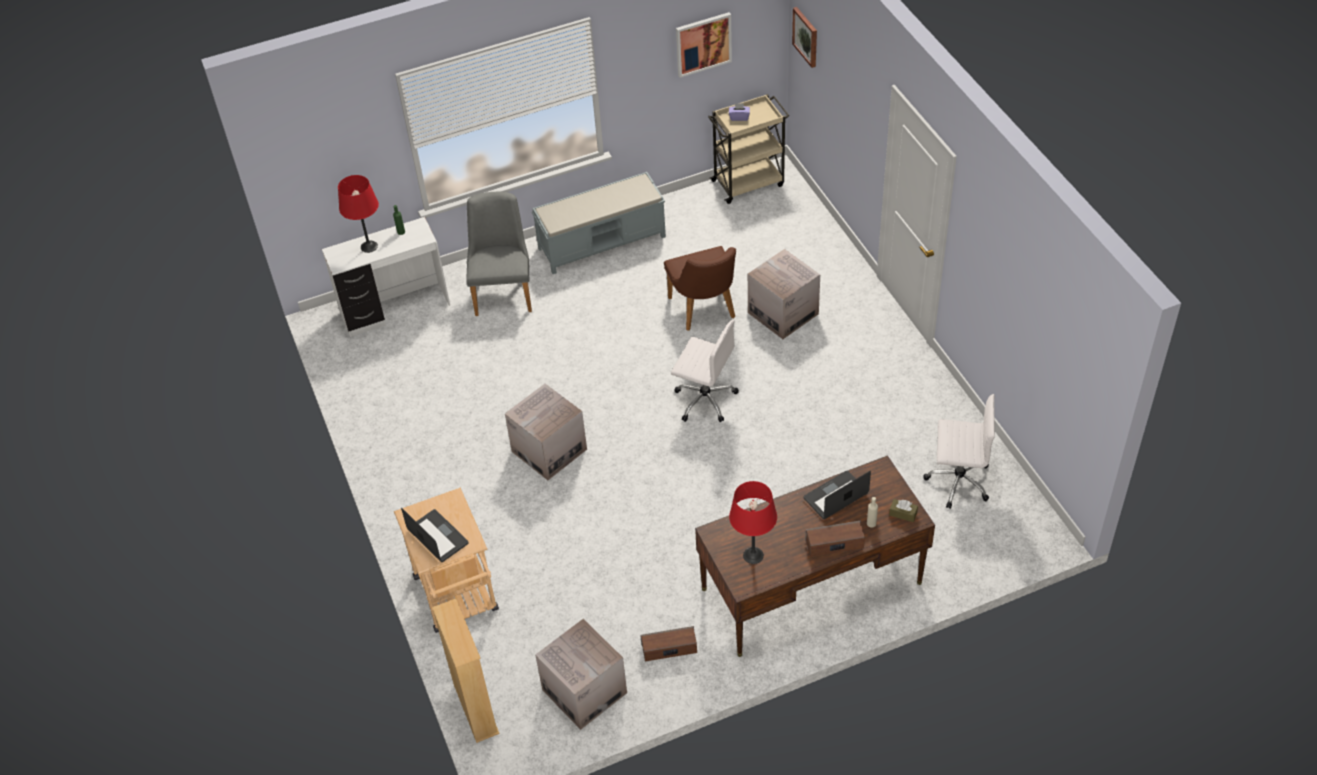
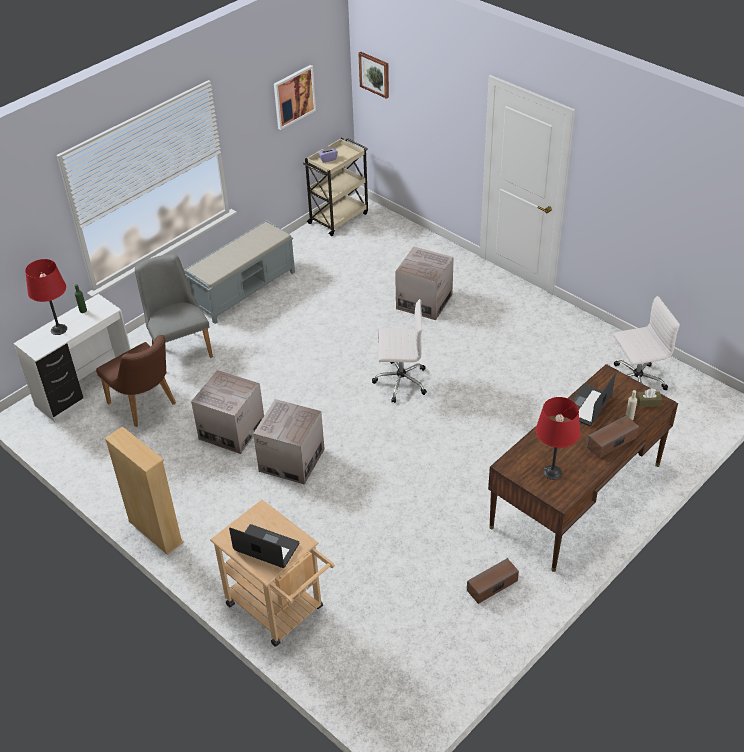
camera: 25 degrees left, 5 degrees down
(476, 709) = (351, 700): beige bookcase -> beige bookcase (155, 532)
(584, 691) = (441, 648): cardboard box -> cardboard box (232, 430)
(704, 311) = (360, 317): brown chair -> brown chair (146, 406)

